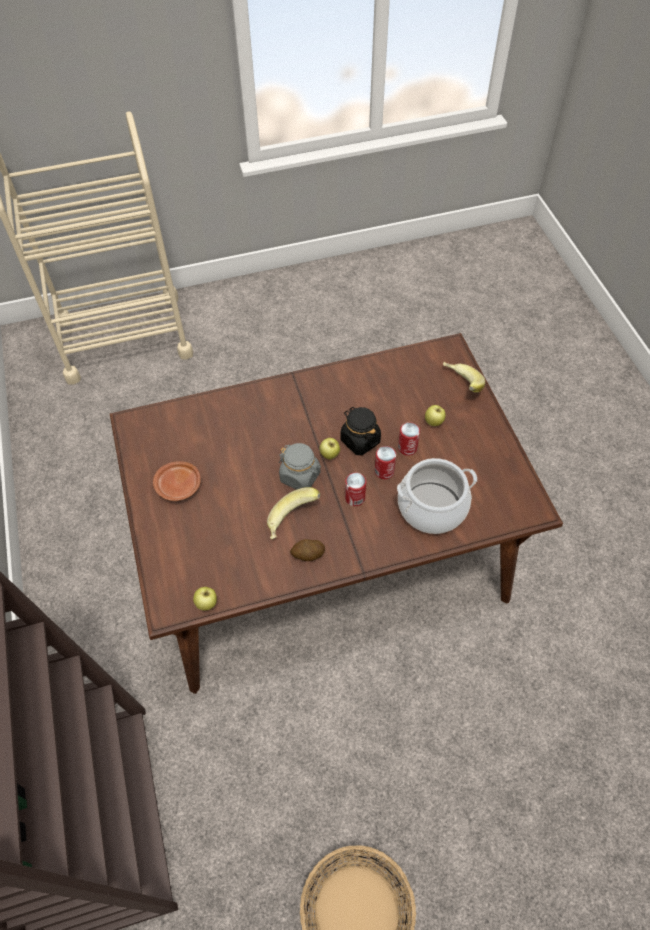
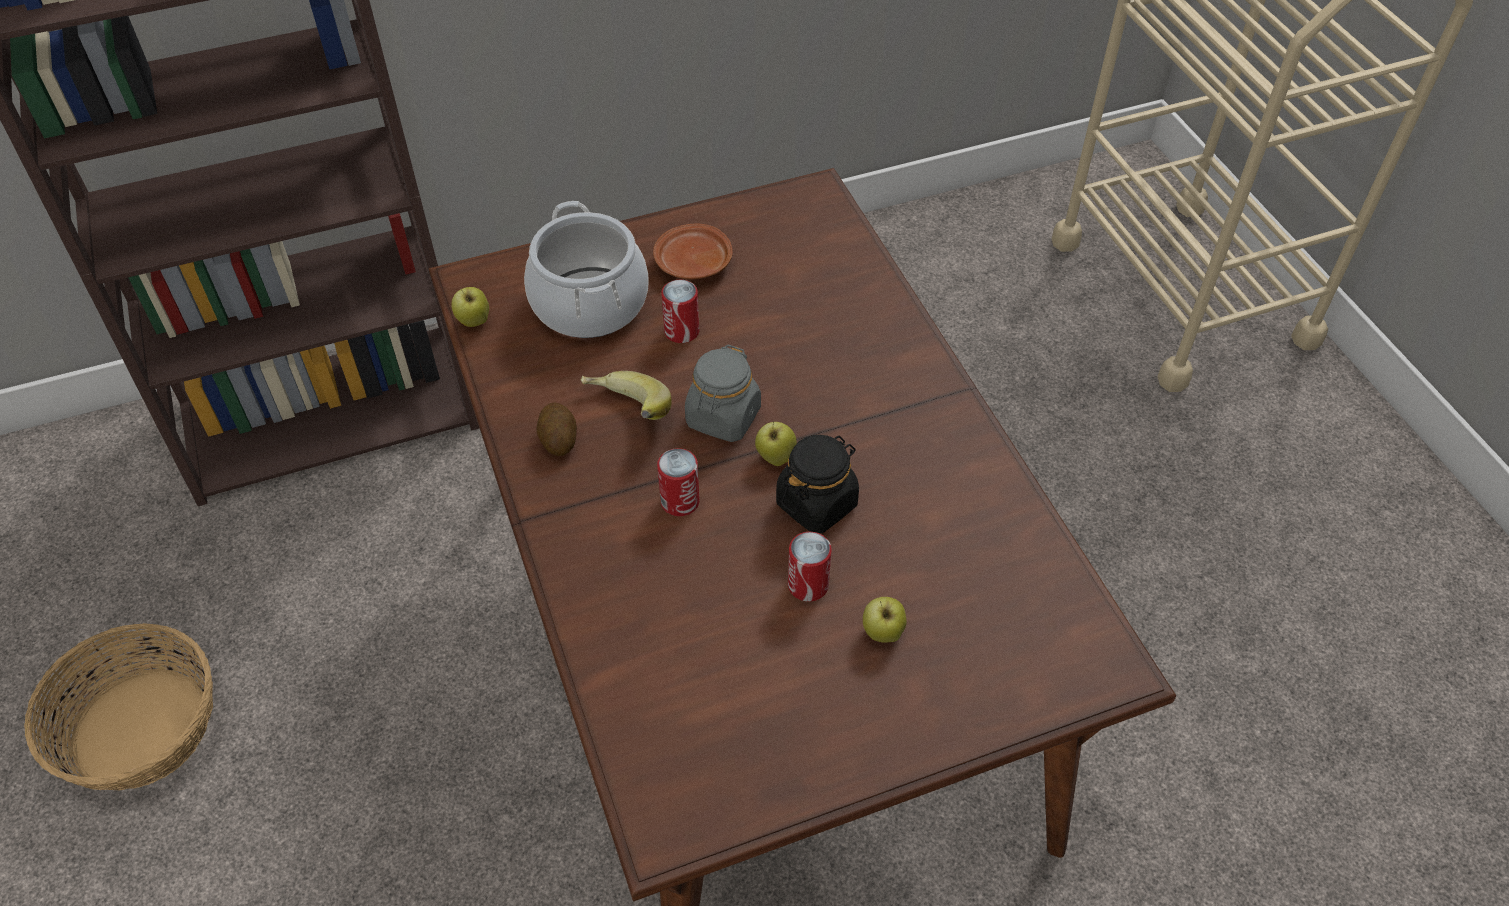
camera: 85 degrees right, 5 degrees down
(384, 471) = (745, 546): can -> can (681, 331)
(431, 507) = (662, 629): cooking pot -> cooking pot (590, 303)
(460, 385) = (1000, 687): banana -> none

